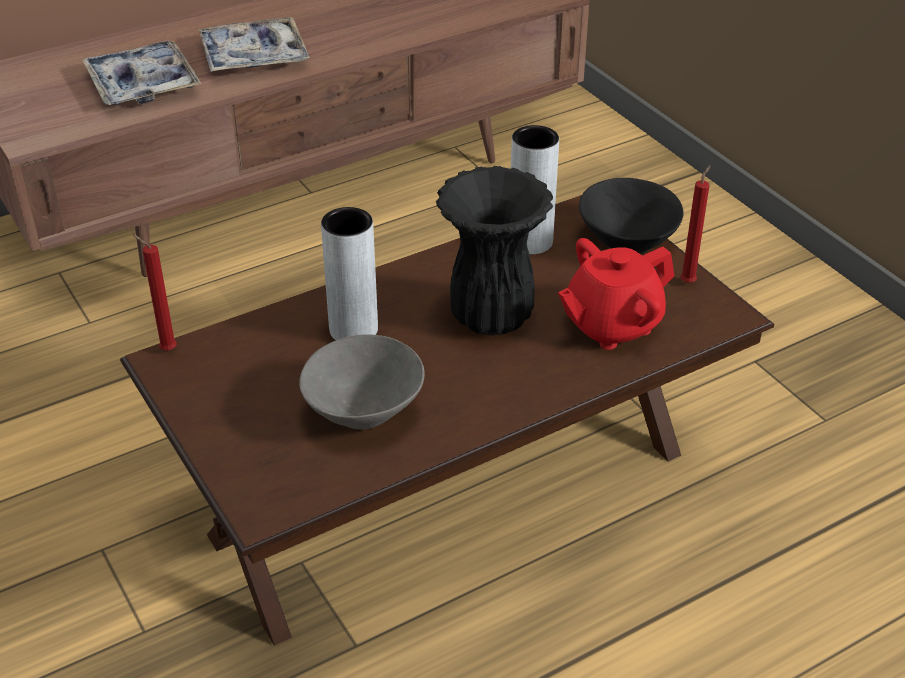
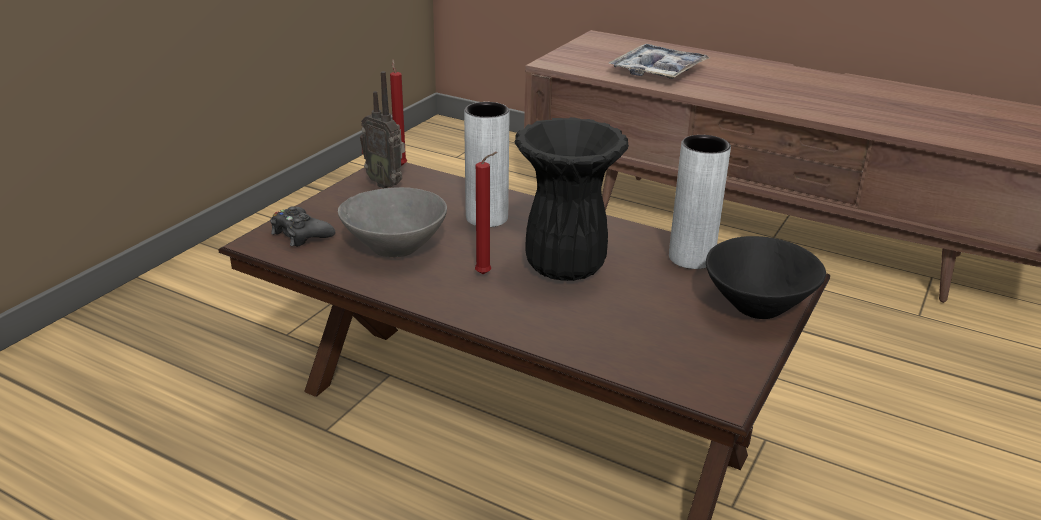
camera: 60 degrees right, 10 degrees down
(204, 374) = (386, 183): none -> radio
(254, 56) = (749, 89): tray -> none
(272, 475) = (301, 234): none -> black game controller
(611, 325) = (621, 328): red teapot -> none
(689, 281) = (743, 356): red candle -> red candle (486, 274)

